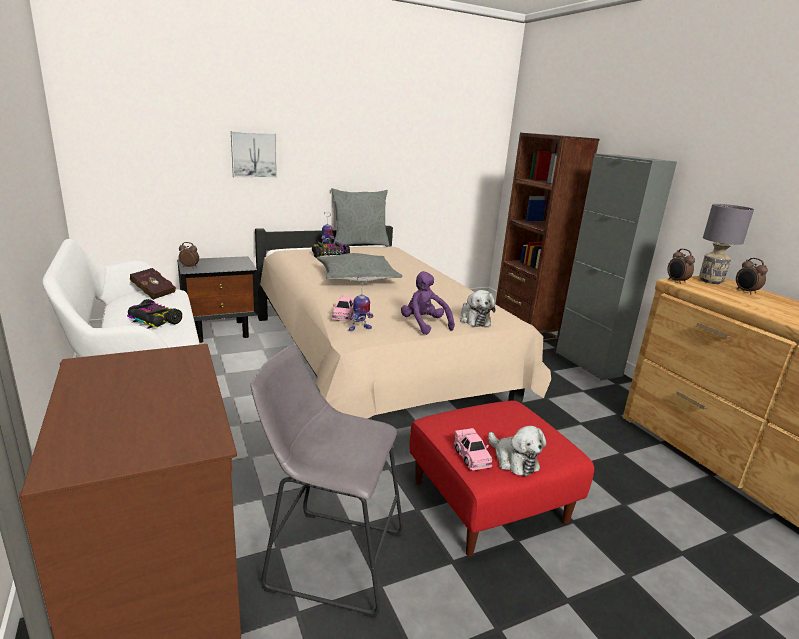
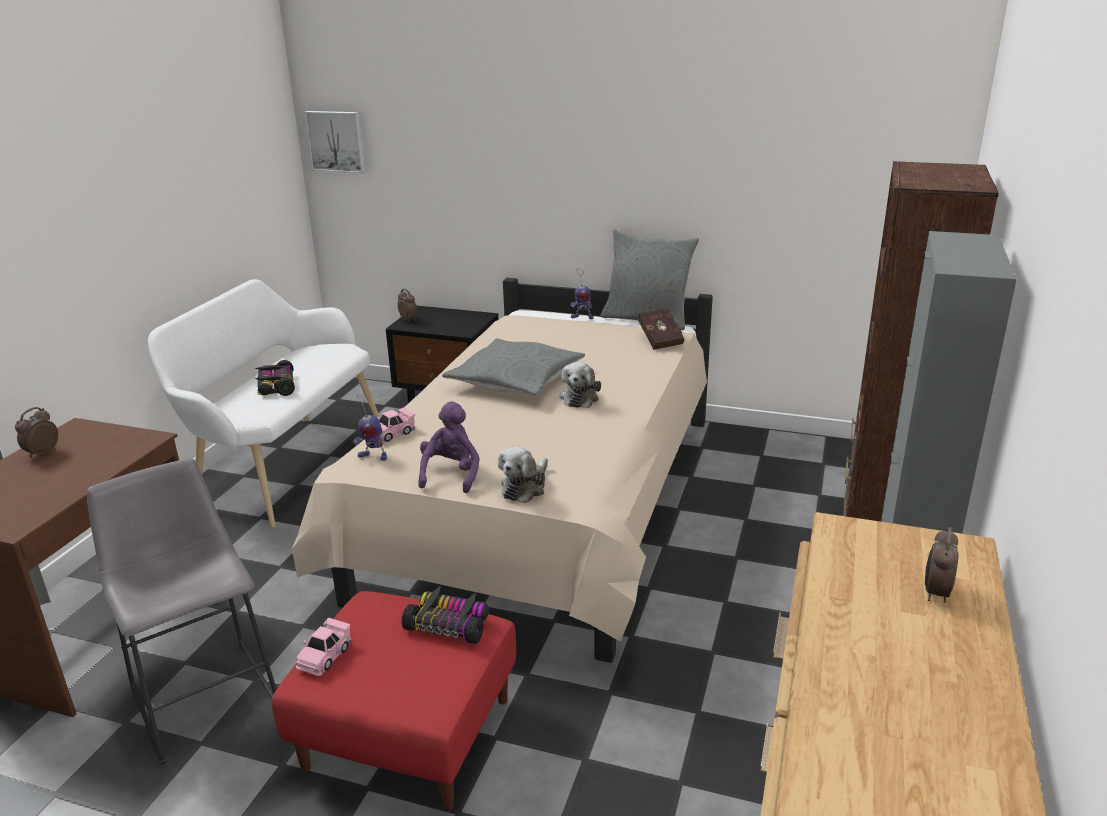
camera: 45 degrees right, 5 degrees up
(153, 292) = (329, 349): red book -> red book (659, 340)
(254, 155) = (506, 178): picture -> picture (336, 141)
(329, 255) = (556, 334): toy car -> toy car (449, 624)
(513, 460) = (357, 682): plush toy -> plush toy (580, 397)
(676, 281) = (840, 527): alarm clock -> alarm clock (42, 453)
(711, 281) = (926, 549): grey table lamp -> none

